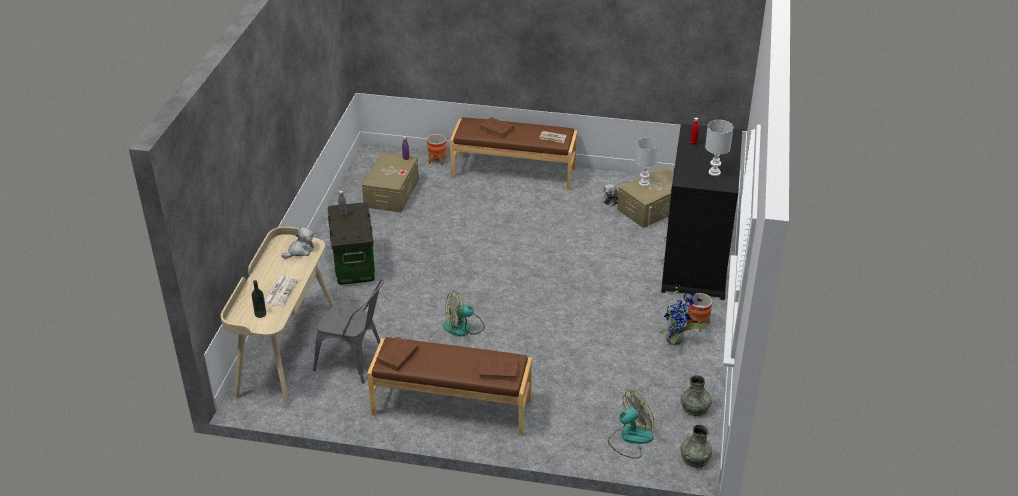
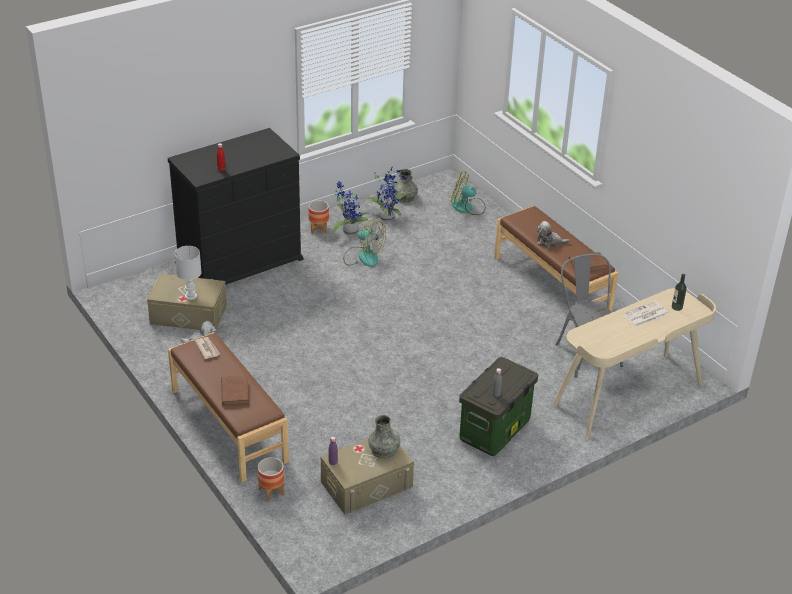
camera: 135 degrees left, 0 degrees up
(300, 251) = (594, 338): plush toy -> plush toy (549, 242)
(463, 327) = (474, 325): fan -> fan (363, 256)
(499, 371) = (532, 219): brown book -> none
(673, 376) = (387, 216): none -> potted plant
(695, 458) = (447, 180): grey vase -> grey vase (384, 449)
(714, 173) = (255, 145): white table lamp -> none

